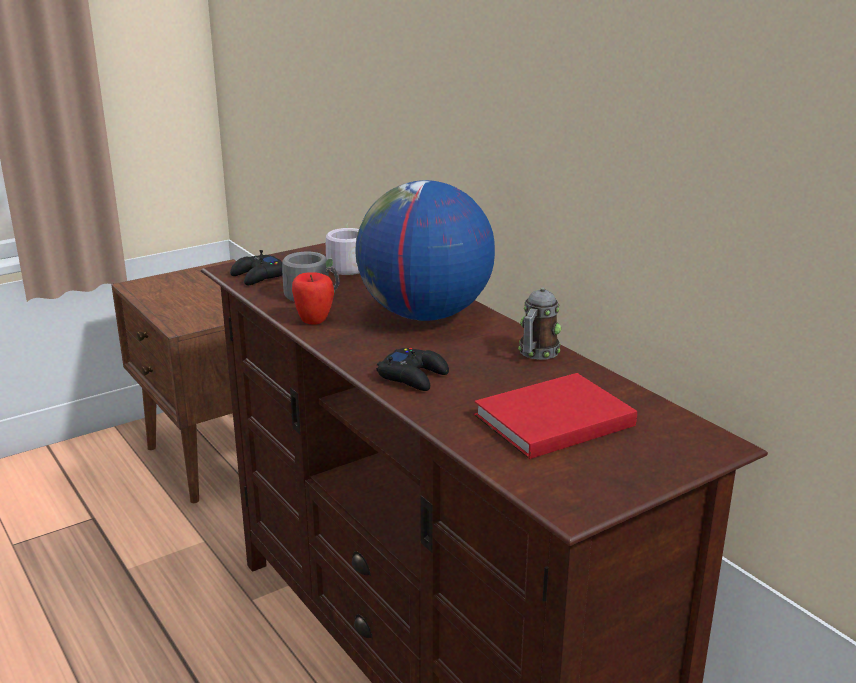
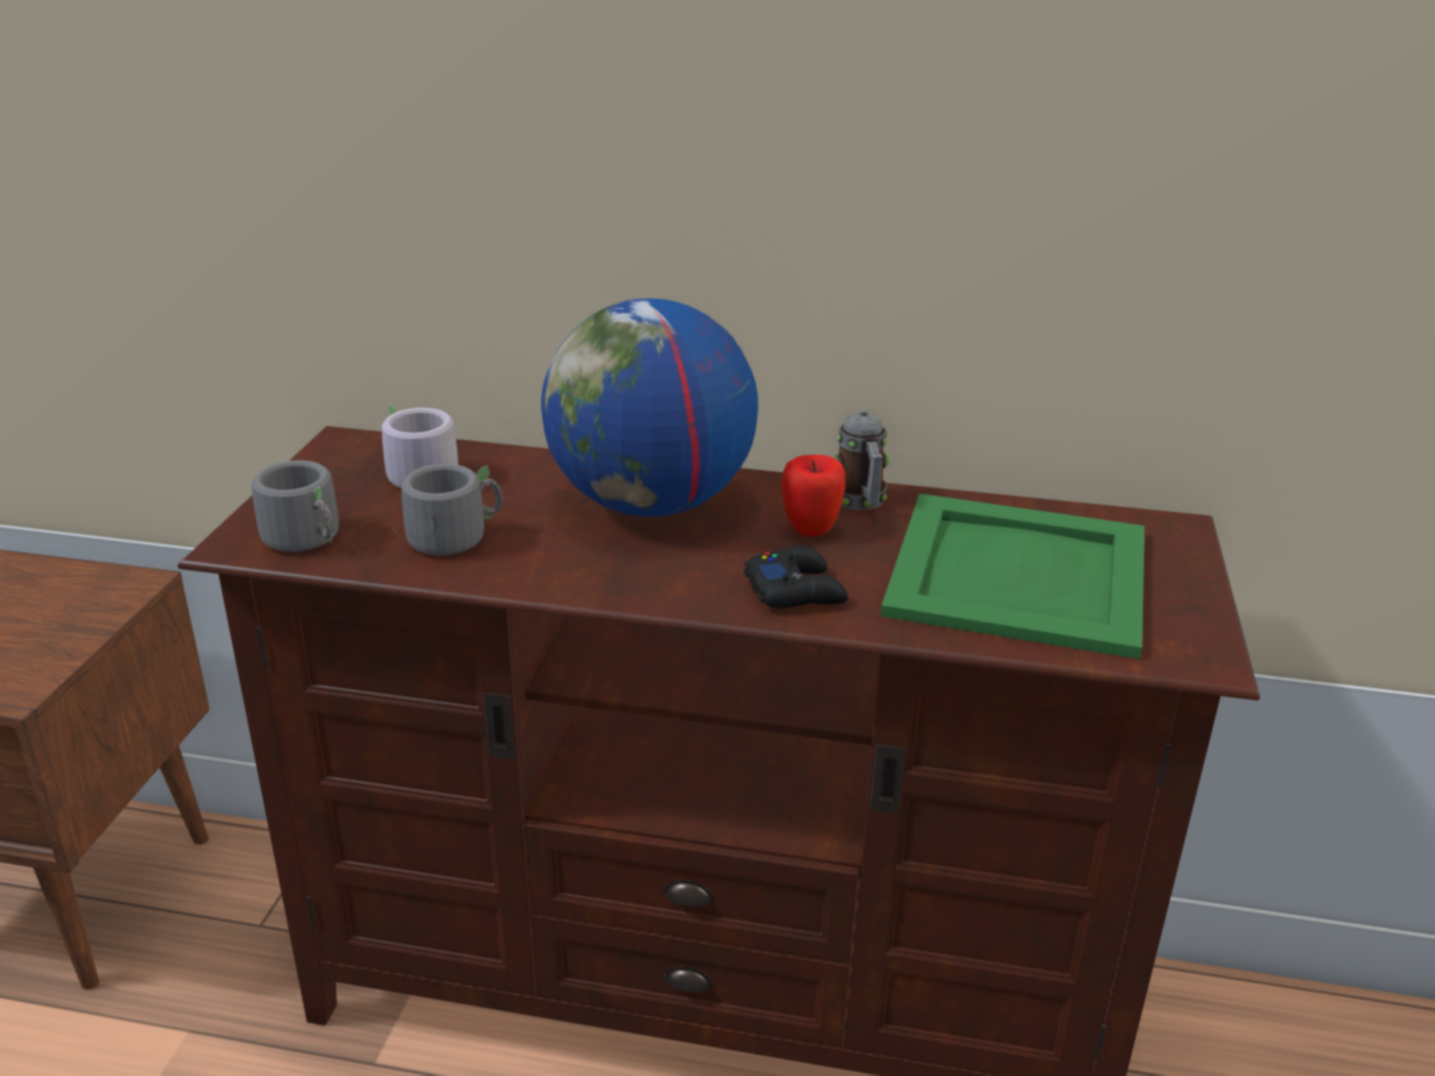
camera: 45 degrees left, 5 degrees up
(259, 276) = (310, 538): black game controller -> grey mug
(314, 321) = (530, 571): apple -> apple (811, 529)
(549, 420) = (1016, 574): red book -> green tray

